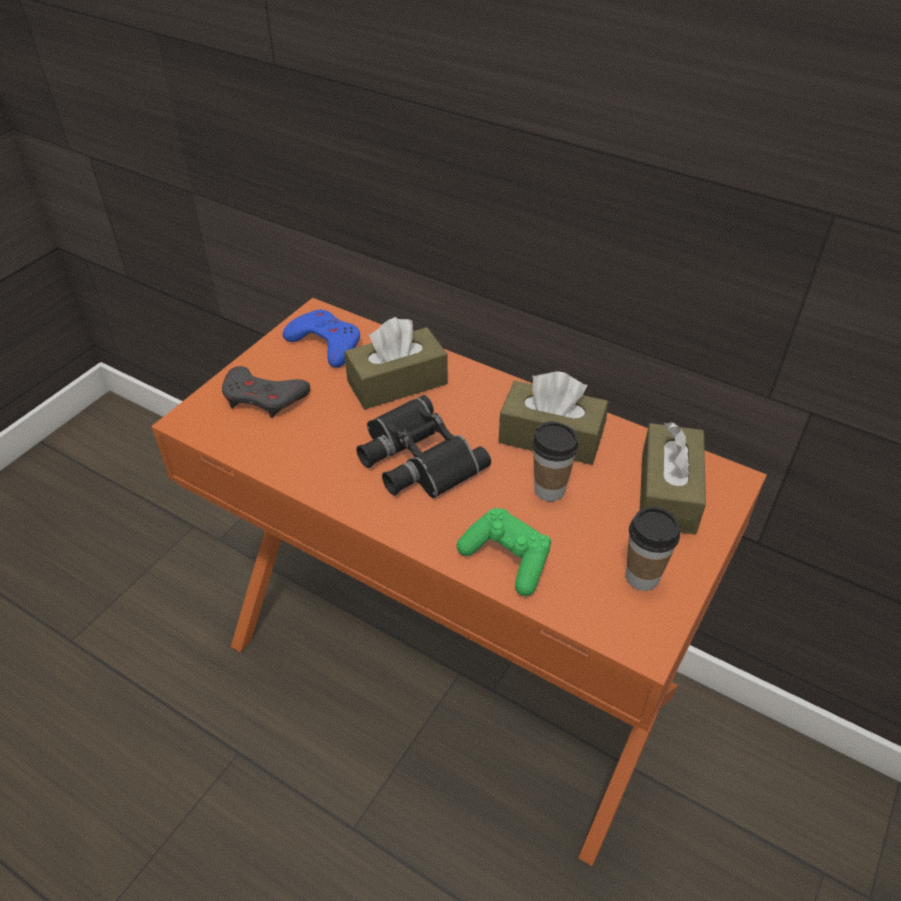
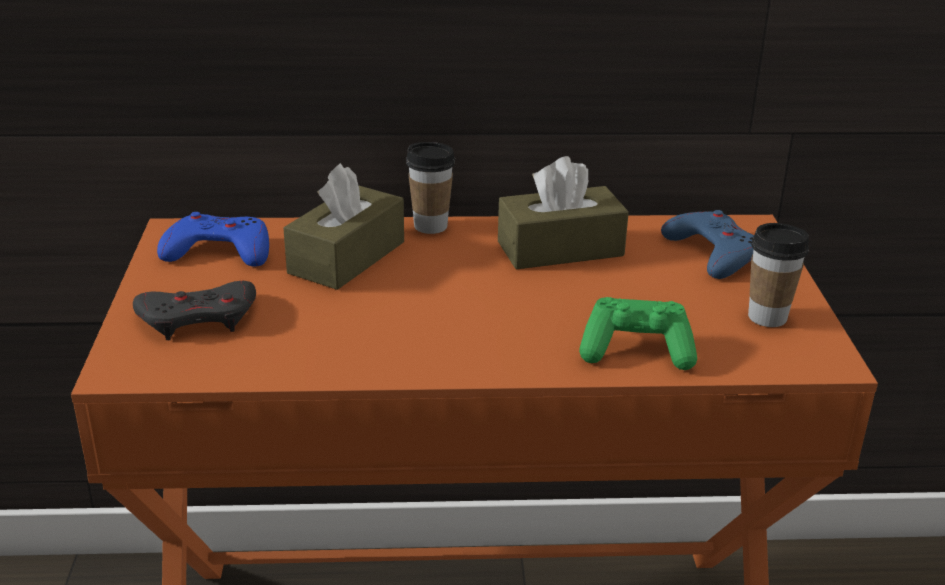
camera: 35 degrees left, 15 degrees down
(415, 458) = (445, 309): black binoculars -> none
(549, 490) = (609, 287): cup -> cup (430, 226)
(667, 492) = (712, 252): brown tissue box -> blue game controller

